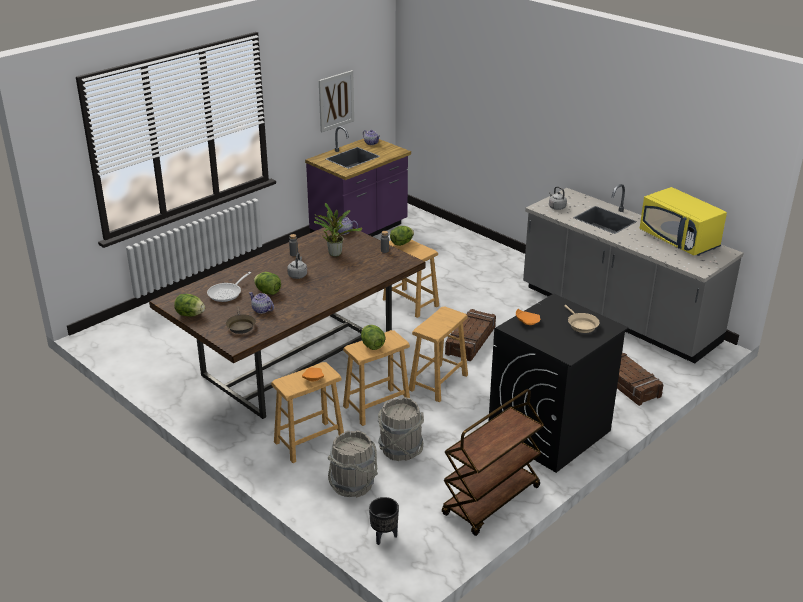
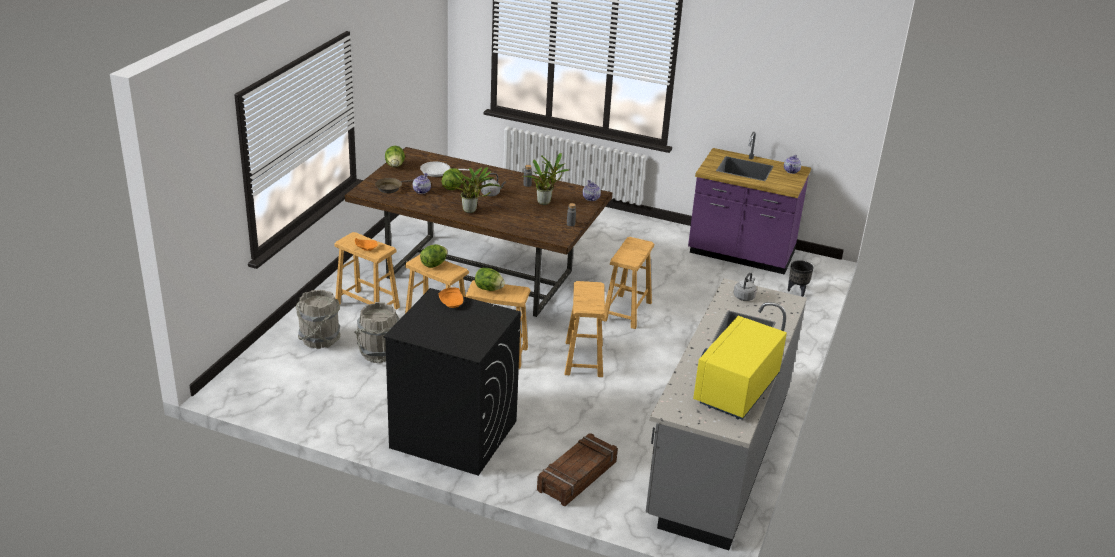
camera: 65 degrees right, 0 degrees up
(325, 292) = (471, 211): none -> potted plant
(336, 101) = (771, 107): picture -> none
(384, 536) = (260, 368): black planter -> black planter (797, 291)
(402, 243) = (635, 245): lettuce -> lettuce (489, 289)
(470, 340) = (583, 359): crate -> brown stool
(491, 501) = (328, 416): brown cart -> none
(581, 325) = (464, 333): beige frying pan -> none

